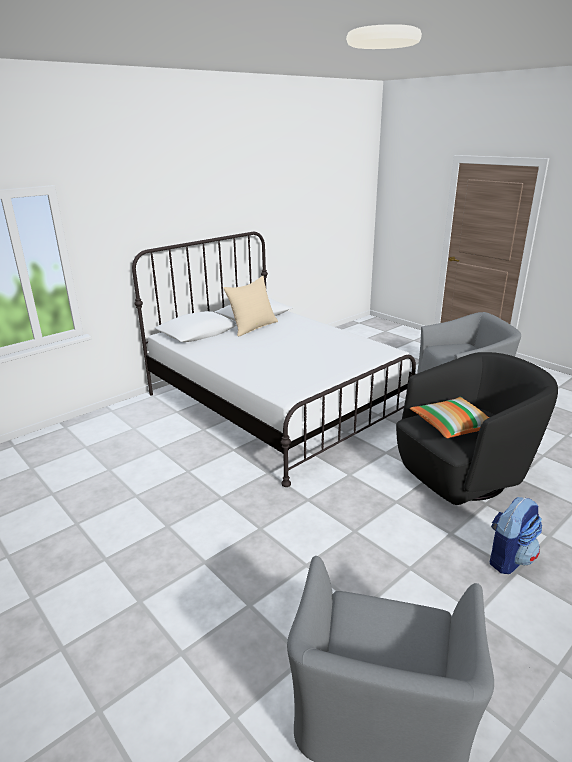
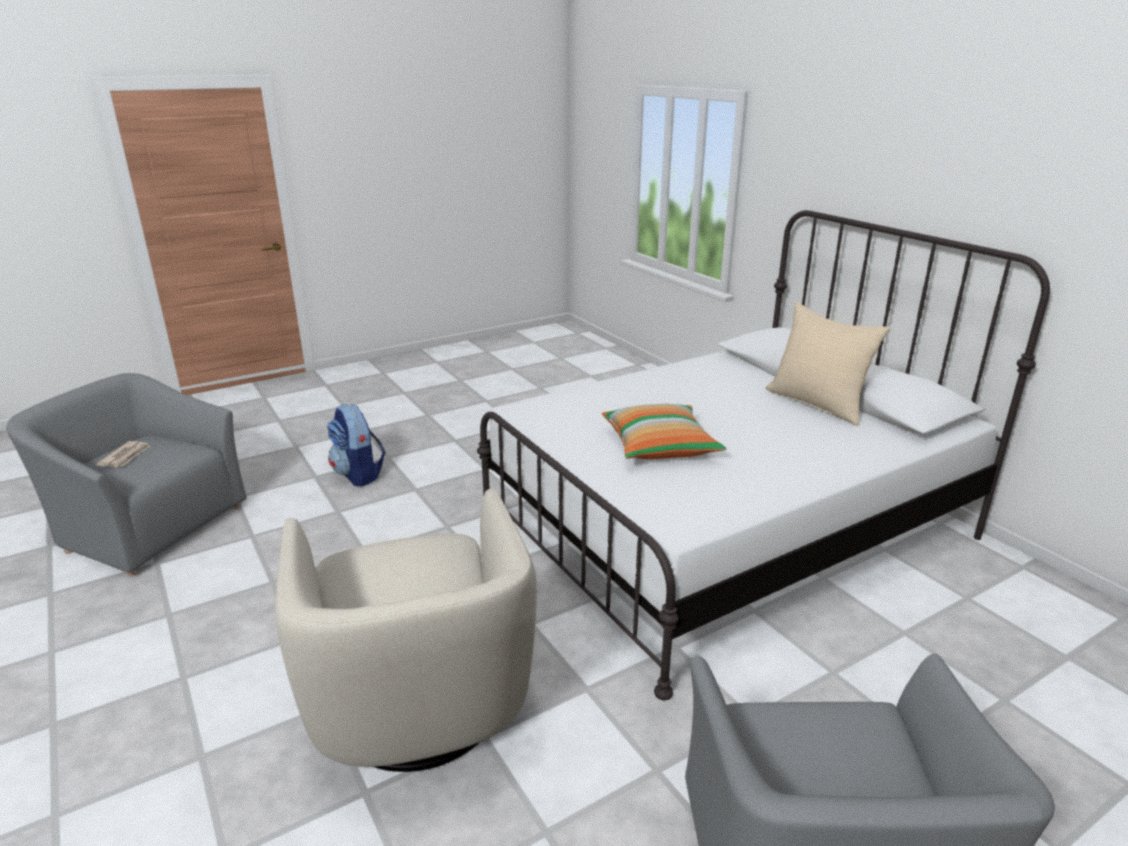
camera: 100 degrees right, 0 degrees up
(390, 655) = (126, 456): none -> newspaper
(452, 426) = (394, 568): pillow -> pillow (660, 447)
(464, 474) = (418, 708): black armchair -> beige armchair
(508, 558) = (208, 680): backpack -> backpack (358, 474)

